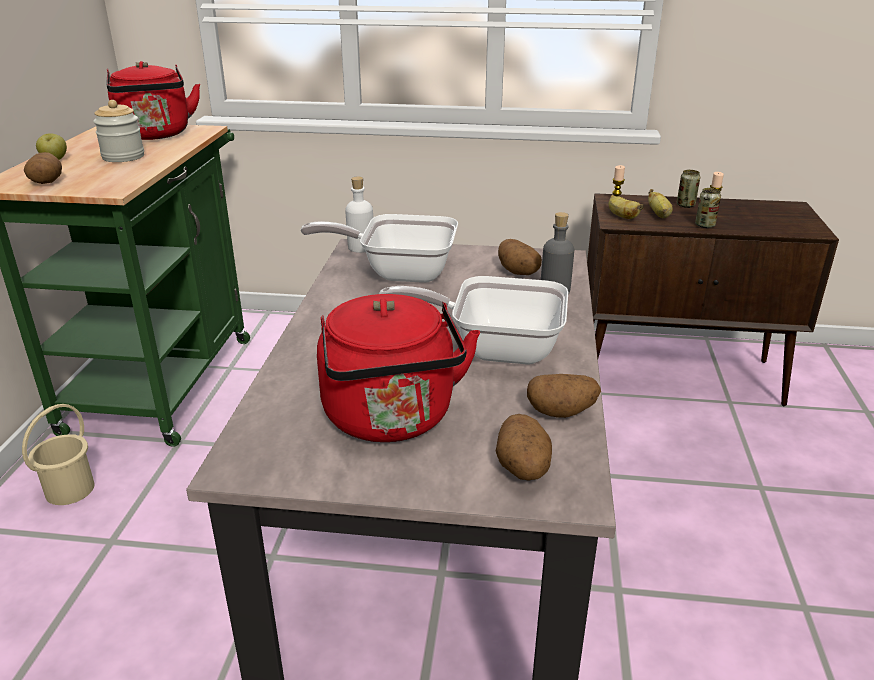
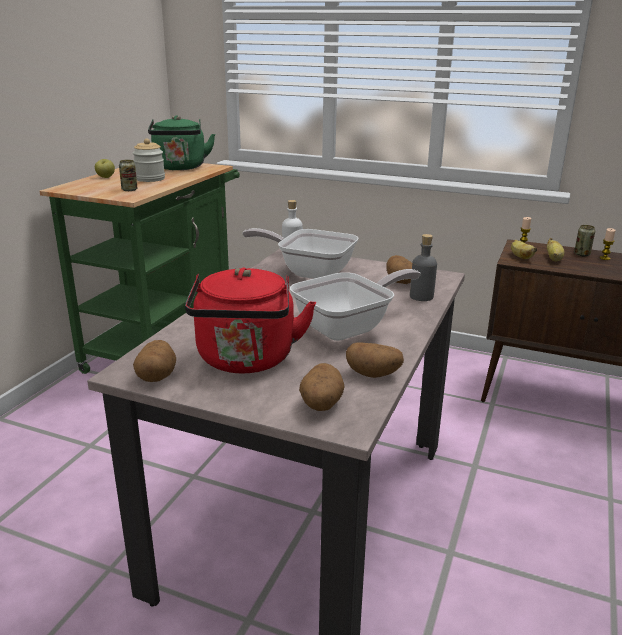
camera: 15 degrees right, 5 degrees down
(47, 182) = (92, 189): potato -> potato (157, 376)
(69, 489) = (76, 407): beige bucket -> none
(156, 135) = (180, 168): red kettle -> green kettle
(494, 348) = (349, 327): frying pan -> frying pan turned 120 degrees clockwise
(705, 225) = (590, 270): can -> can (129, 190)

